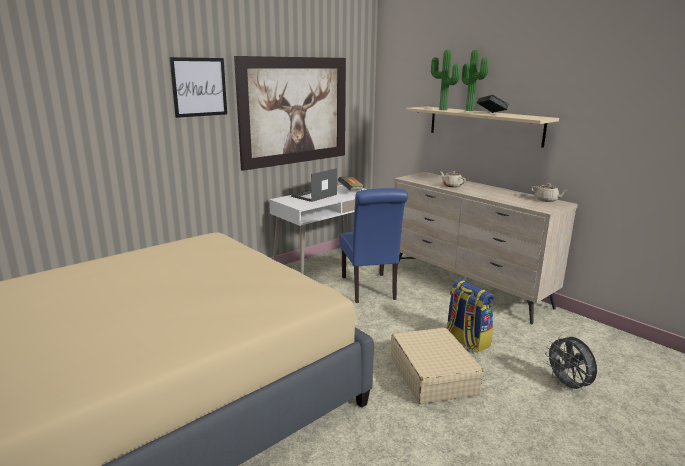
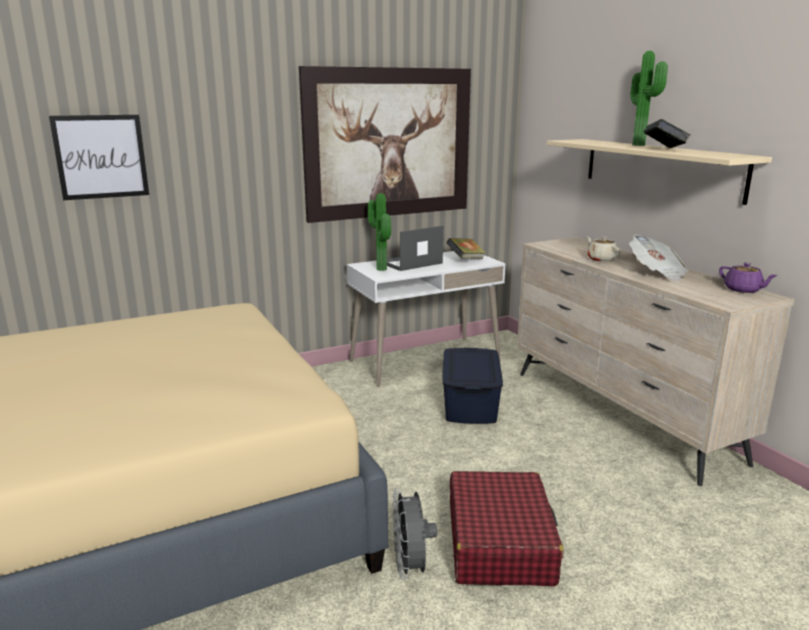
camera: 15 degrees right, 0 degrees up
(199, 87) = (248, 108): picture -> picture (101, 157)
(370, 289) = (469, 403): blue chair -> blue storage box
(432, 375) = (500, 543): beige suitcase -> red suitcase
(442, 110) = (596, 143): potted plant -> potted plant (379, 269)
(466, 341) = (578, 498): backpack -> none
(491, 193) = (657, 273): none -> newspaper
(547, 200) = (743, 290): beige teapot -> purple teapot
(568, 386) = (716, 596): grey fan -> grey fan (411, 568)

